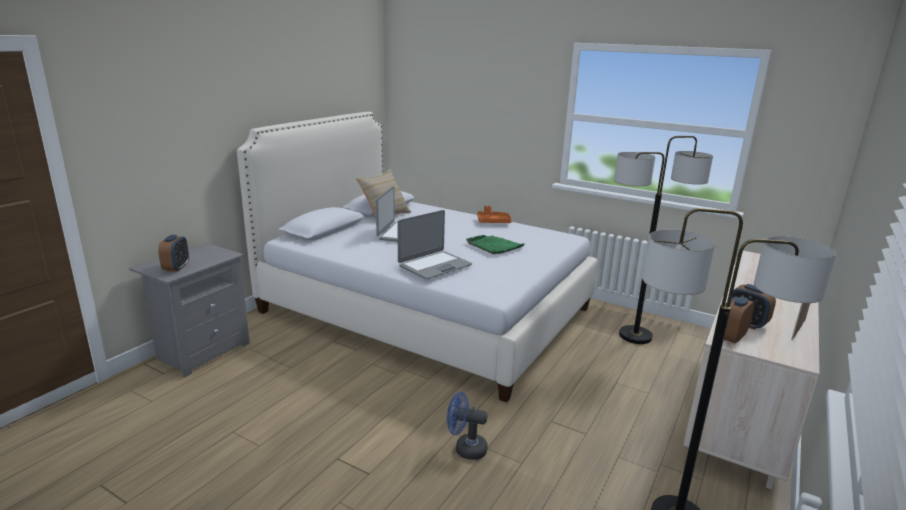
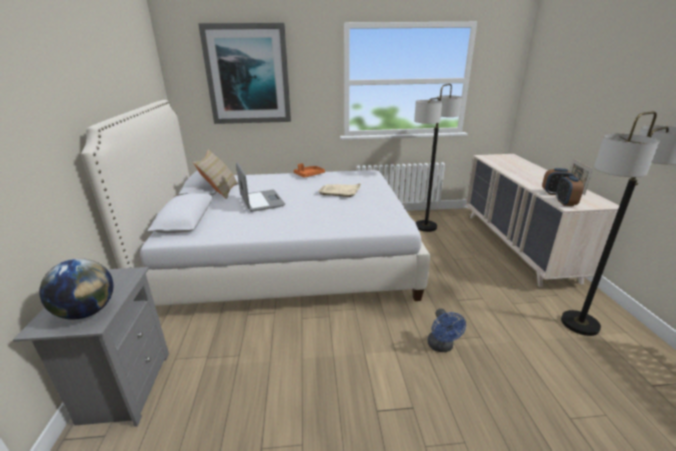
camera: 35 degrees left, 5 degrees up
(176, 268) = (87, 312): alarm clock -> globe
(434, 266) = (329, 218): laptop -> none
(461, 95) = (248, 75): none -> picture
(465, 448) = (441, 347): blue fan -> blue fan turned 75 degrees counterclockwise
(494, 246) = (340, 191): green tray -> beige tray

